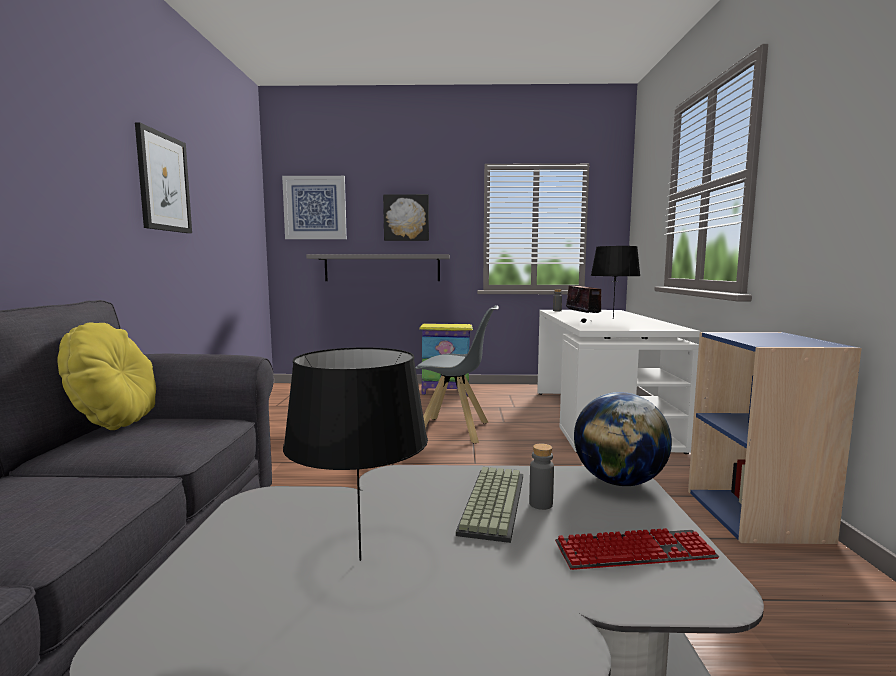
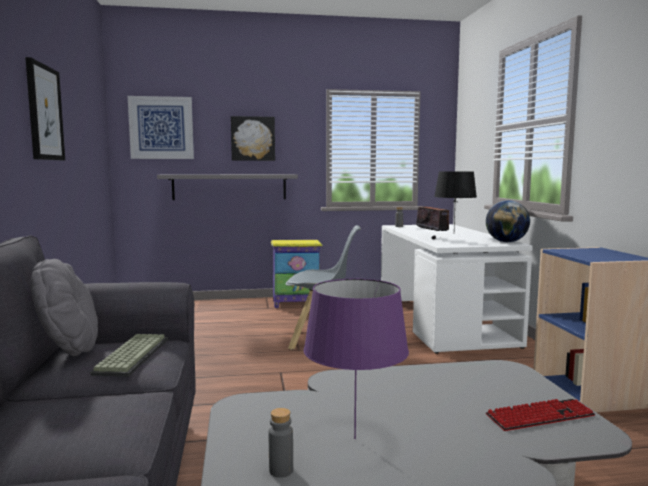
camera: 10 degrees left, 0 degrees up
(115, 424) = (69, 350): yellow pillow -> grey pillow
(360, 559) = (354, 438): black table lamp -> purple table lamp
(491, 502) = (422, 392): keyboard -> keyboard (131, 355)
(540, 504) = (459, 390): grey bottle -> grey bottle (281, 470)
(618, 481) = (506, 370): globe -> globe (506, 242)

